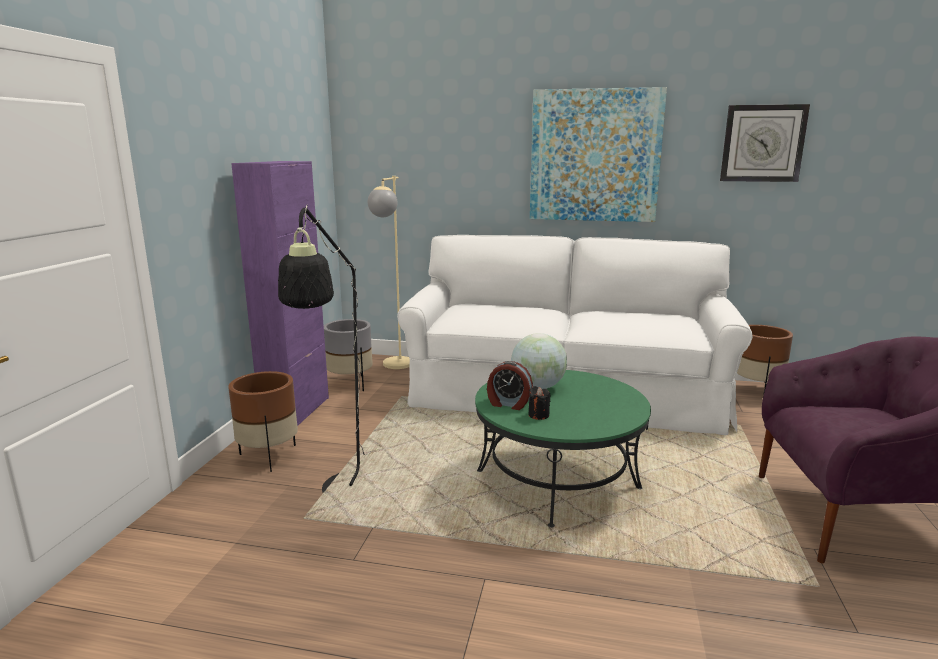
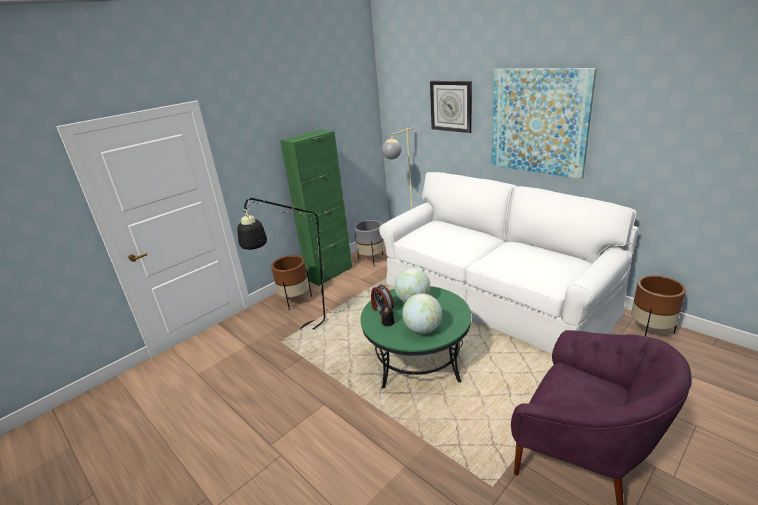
camera: 35 degrees right, 10 degrees up
(296, 411) = (330, 274): purple cabinet -> green cabinet
(597, 411) = (423, 329): none -> globe
(762, 143) = (683, 120): wall clock -> wall clock (451, 106)

